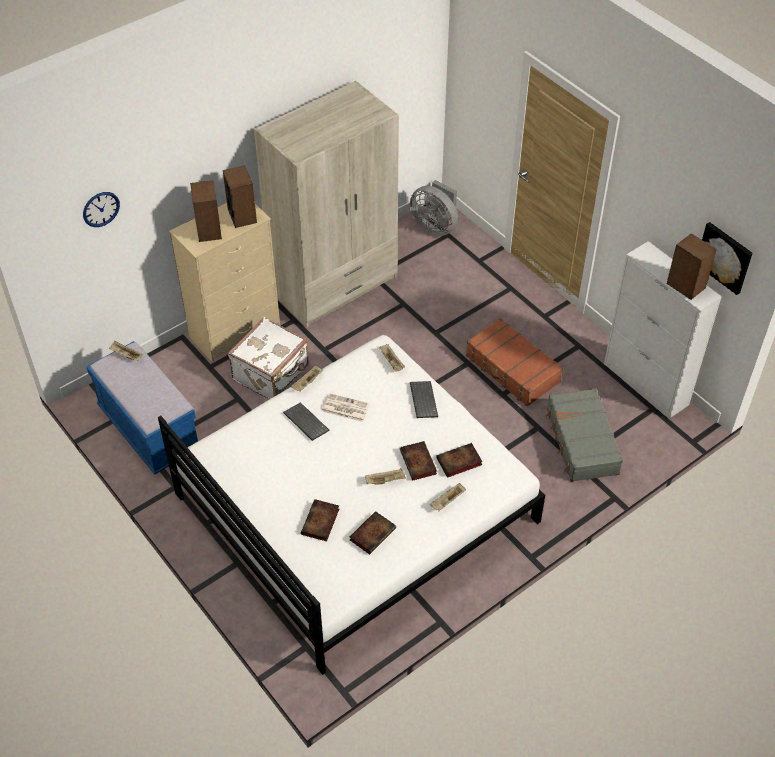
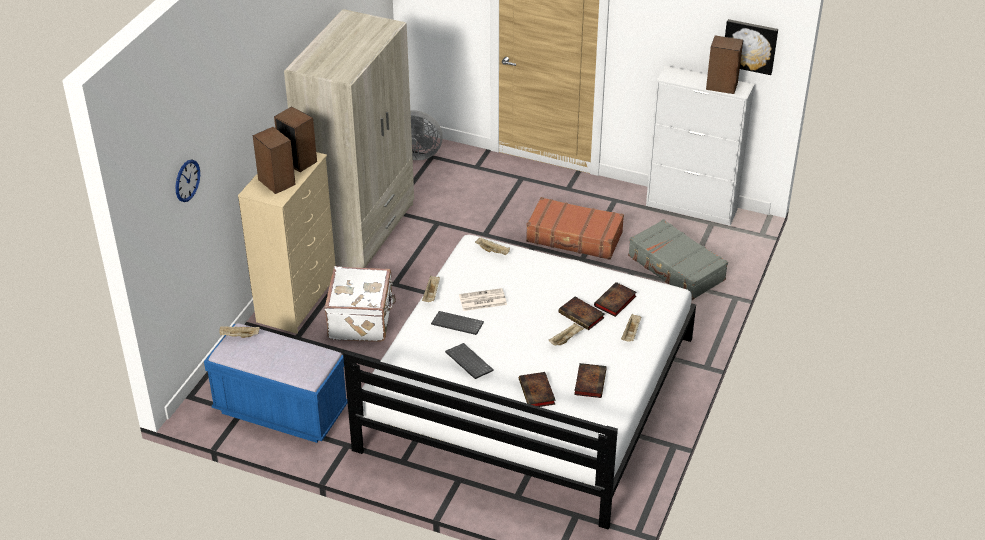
camera: 30 degrees left, 10 degrees down
(422, 400) = (544, 269): keyboard -> keyboard (468, 362)

